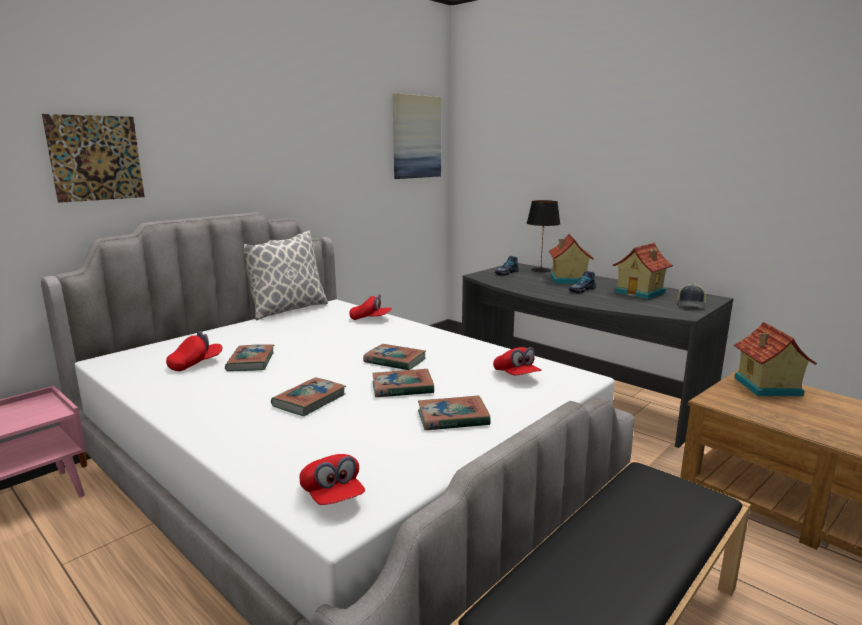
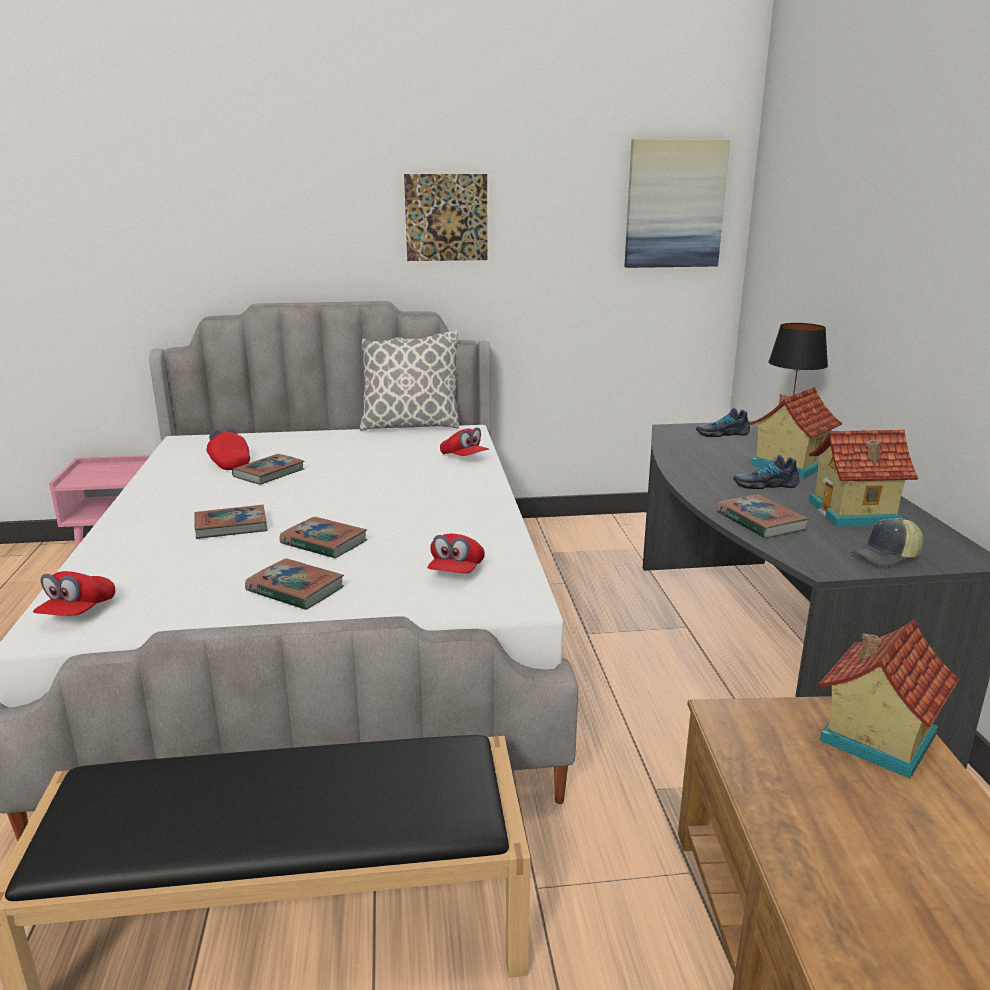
camera: 40 degrees right, 5 degrees up
(96, 158) = (212, 232): picture -> picture (446, 217)
(196, 364) = (229, 463): red cap -> red cap turned 120 degrees counterclockwise
(395, 361) = (380, 512): book -> book (760, 521)

